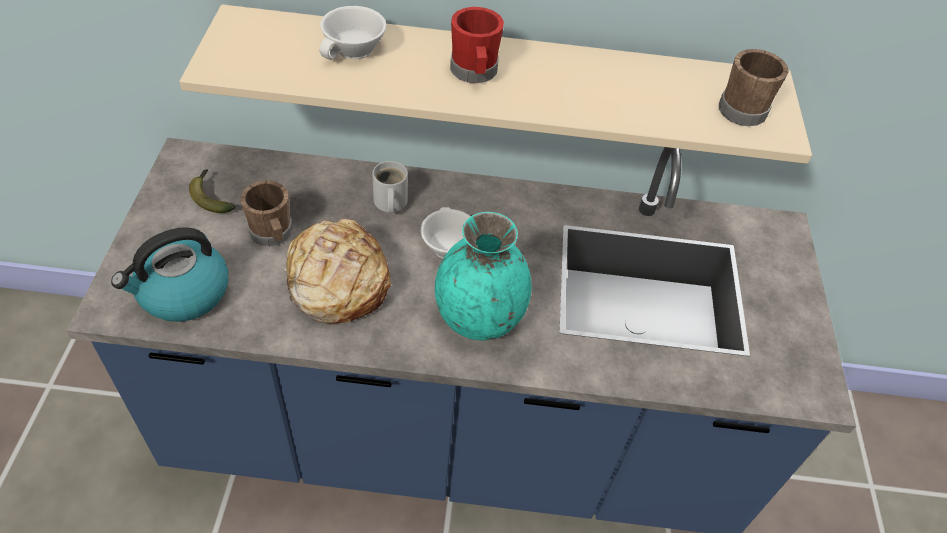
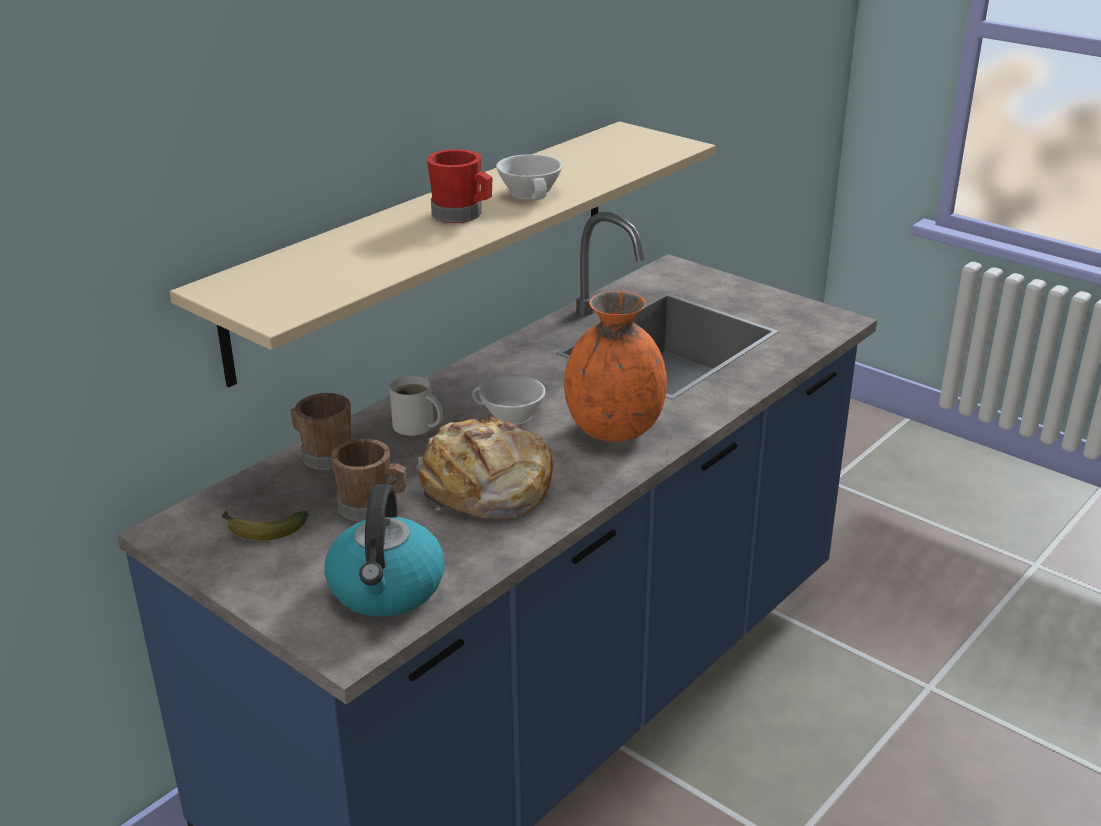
camera: 50 degrees left, 20 degrees down
(354, 50) = (352, 250): white cup -> white cup (532, 193)
(479, 318) = (614, 430): turquoise vase -> orange vase
(740, 107) = (638, 146): brown mug -> brown mug (323, 455)

